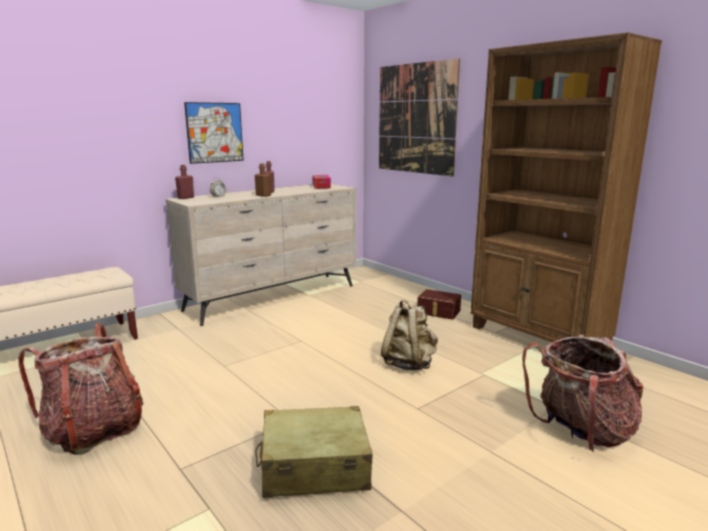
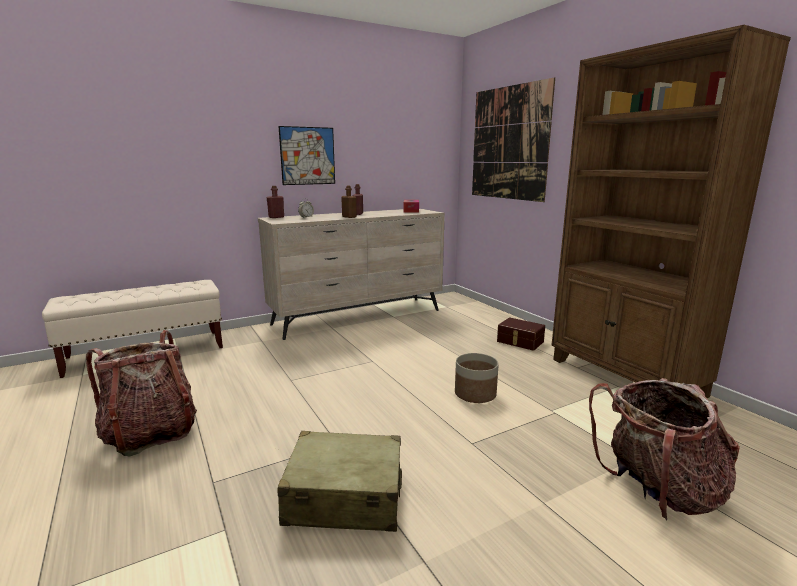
camera: 10 degrees right, 0 degrees up
(408, 364) = (475, 394): beige backpack -> planter

